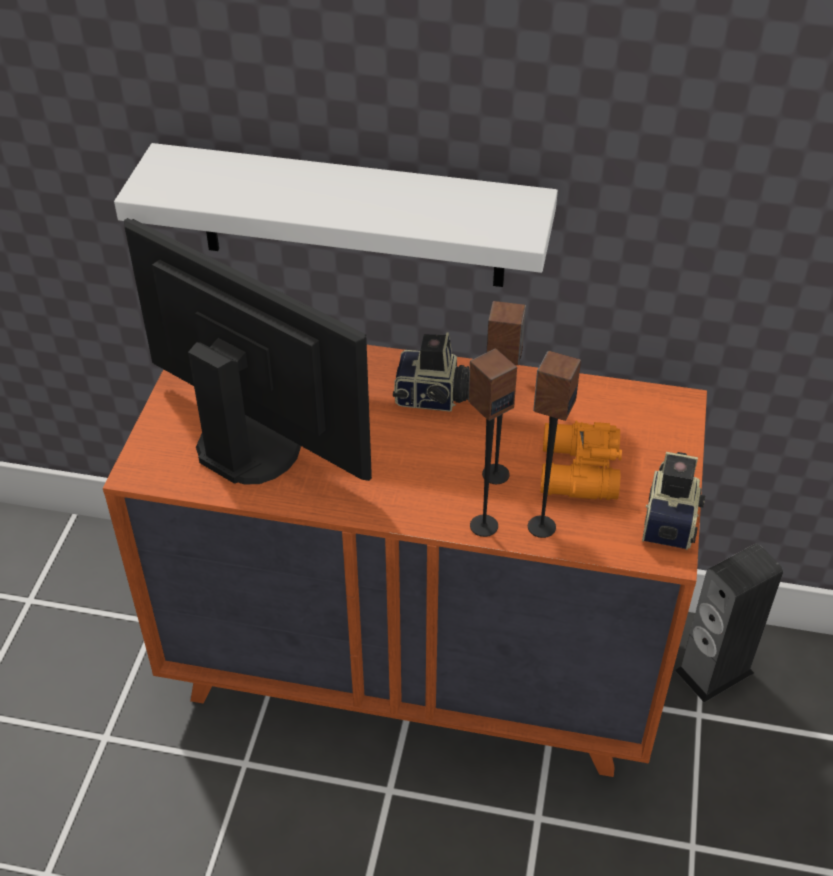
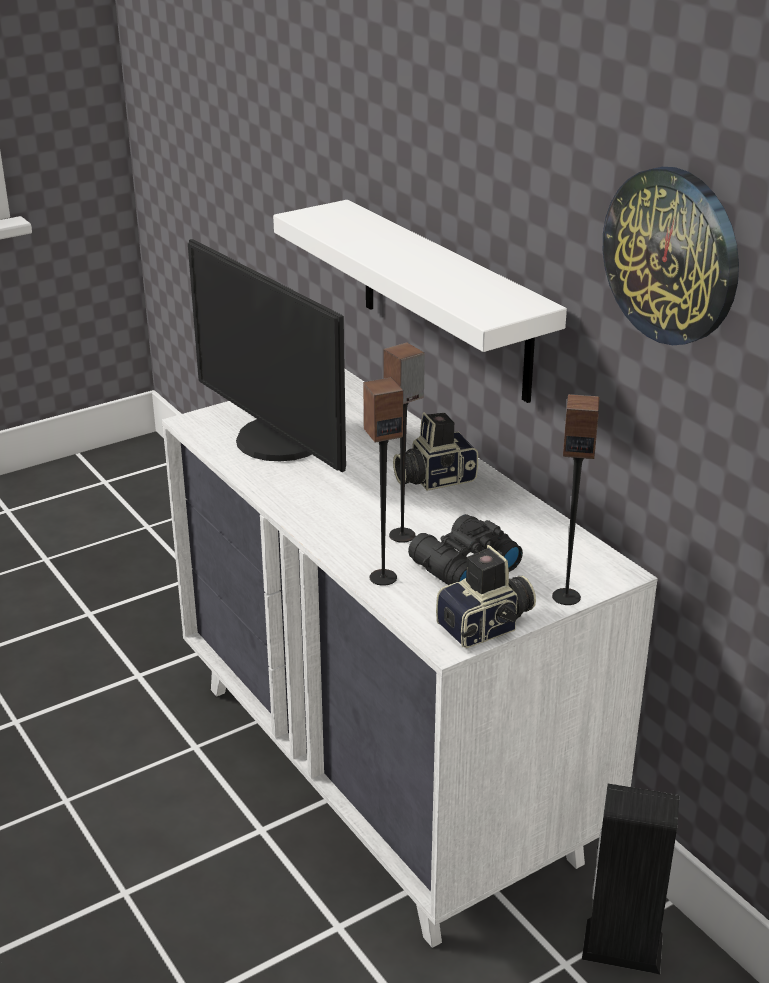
camera: 45 degrees right, 15 degrees down
(252, 443) = (277, 441): monitor -> monitor turned 150 degrees clockwise
(418, 663) = (385, 771): orange dresser -> white dresser
(436, 398) = (433, 478): camera -> camera turned 105 degrees clockwise
(483, 525) = (345, 555): speaker -> speaker (566, 596)
(576, 472) = (461, 565): orange binoculars -> black binoculars
(713, 115) = (672, 256): none -> wall clock

